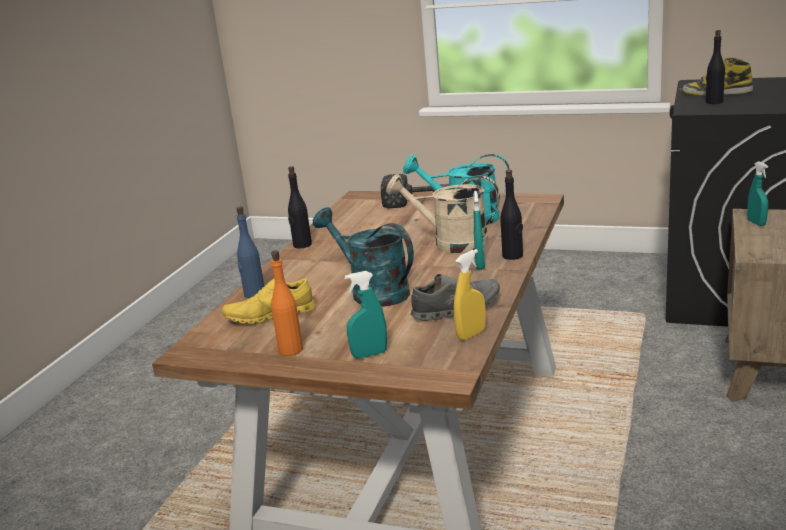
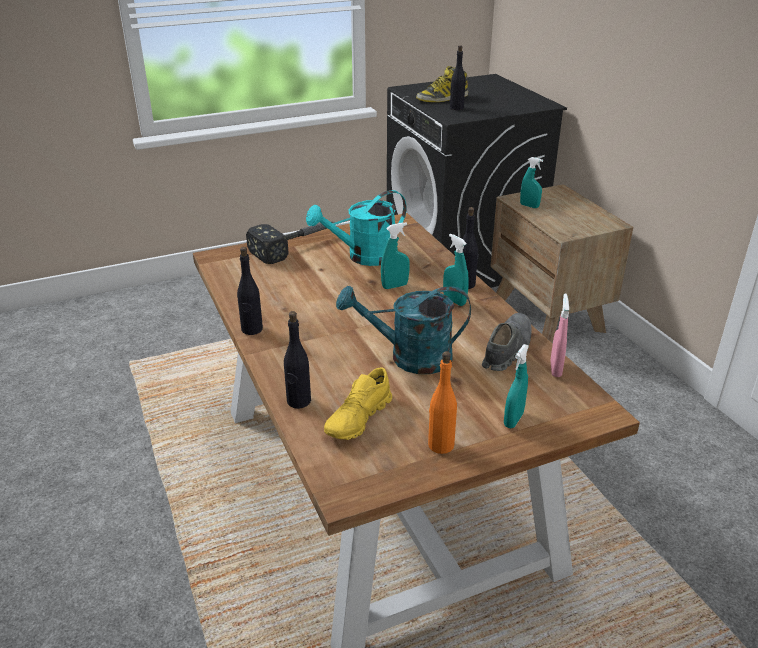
camera: 45 degrees left, 10 degrees up
(254, 294) = (298, 401): blue bottle -> black bottle
(451, 243) = (395, 286): beige watering can -> turquoise spray bottle
(471, 334) = (555, 369): yellow spray bottle -> pink spray bottle

